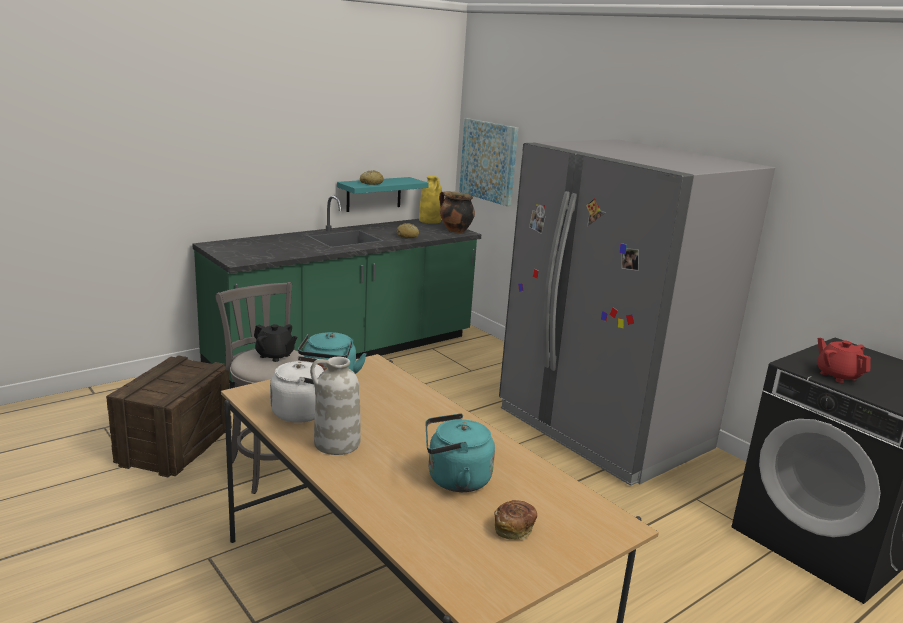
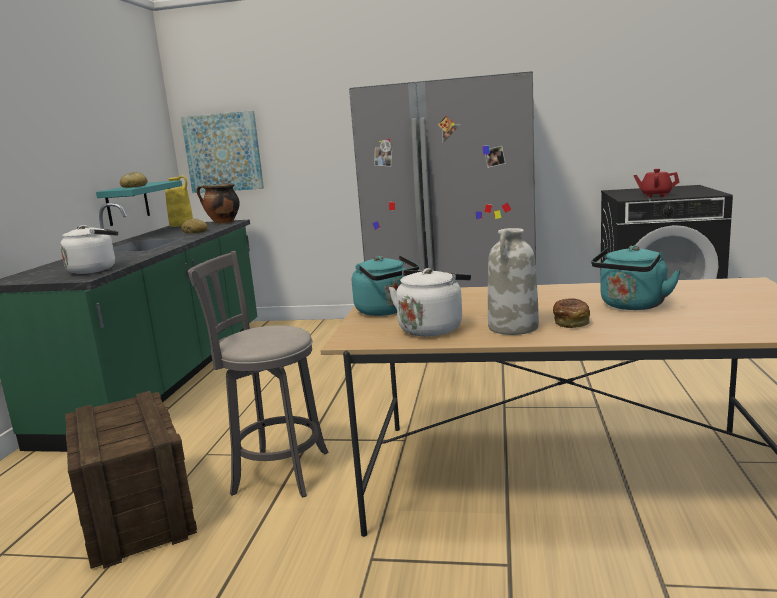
camera: 40 degrees left, 5 degrees down
(260, 255) = (95, 270): none -> white kettle
(275, 356) = (263, 332): black teapot -> none
(514, 528) = (727, 304): bread -> bread (571, 322)

